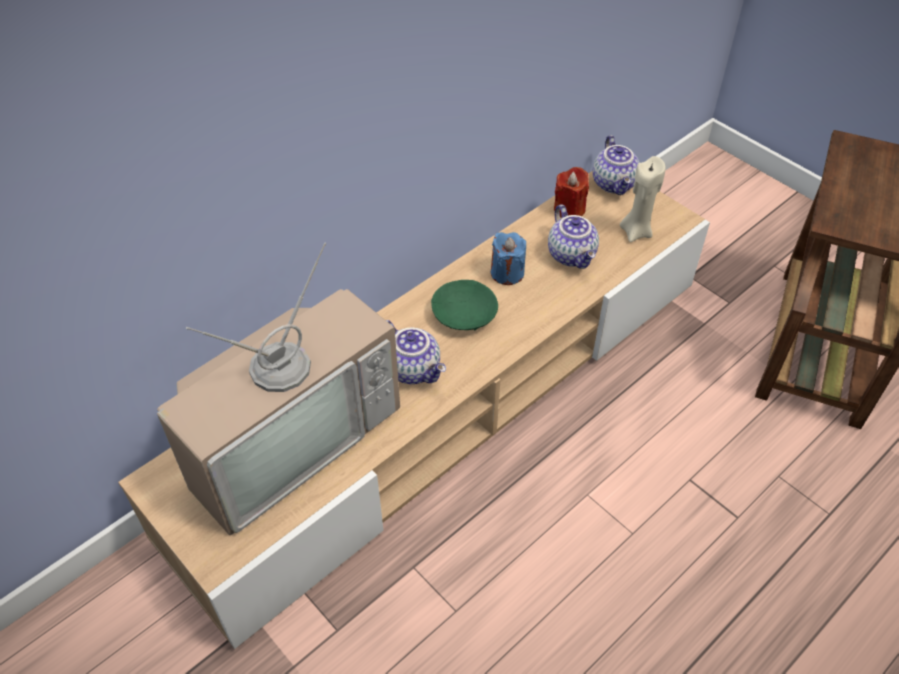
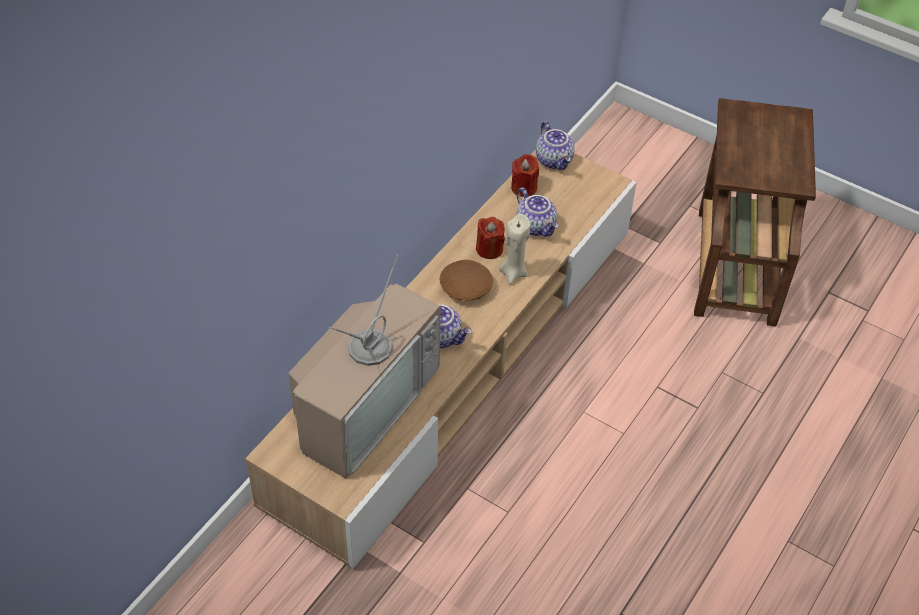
camera: 15 degrees left, 0 degrees up
(463, 315) = (465, 288): green bowl -> brown bowl
(507, 273) = (489, 249): blue candle -> red candle
(636, 231) = (581, 199): beige candle -> beige candle (513, 272)

